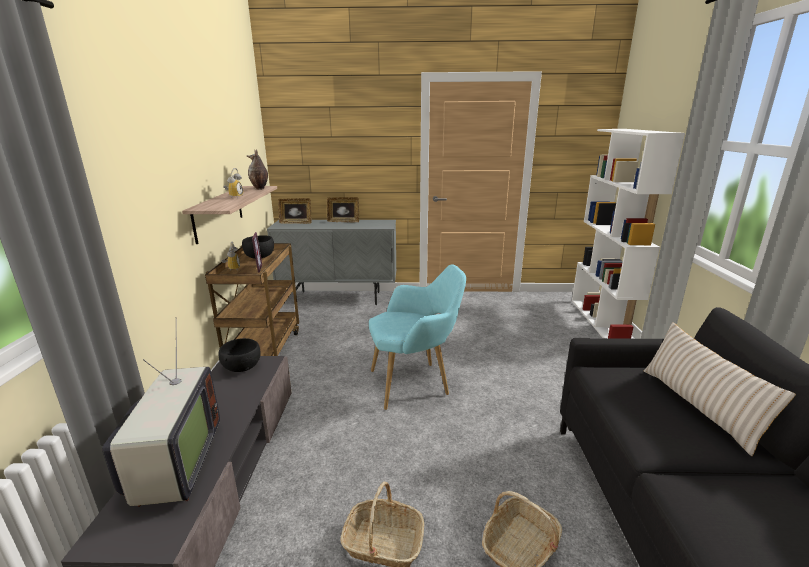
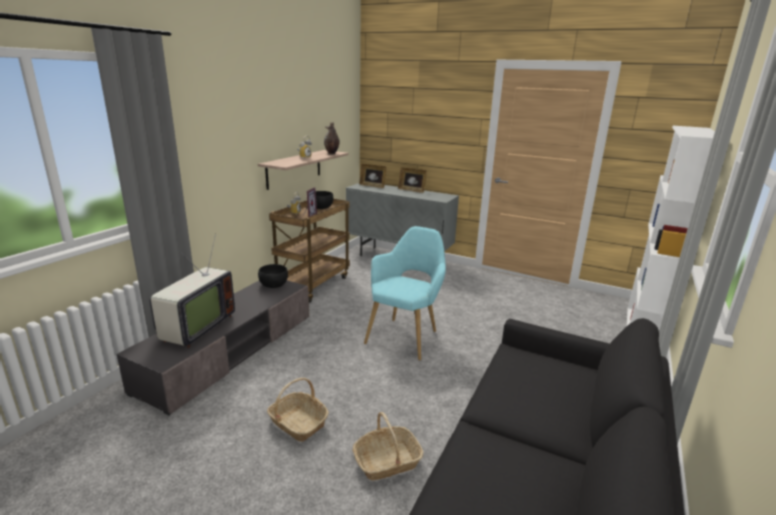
camera: 25 degrees right, 0 degrees up
(415, 383) = (405, 336): turquoise armchair -> turquoise armchair turned 75 degrees counterclockwise
(698, 406) = (570, 398): beige pillow -> none

